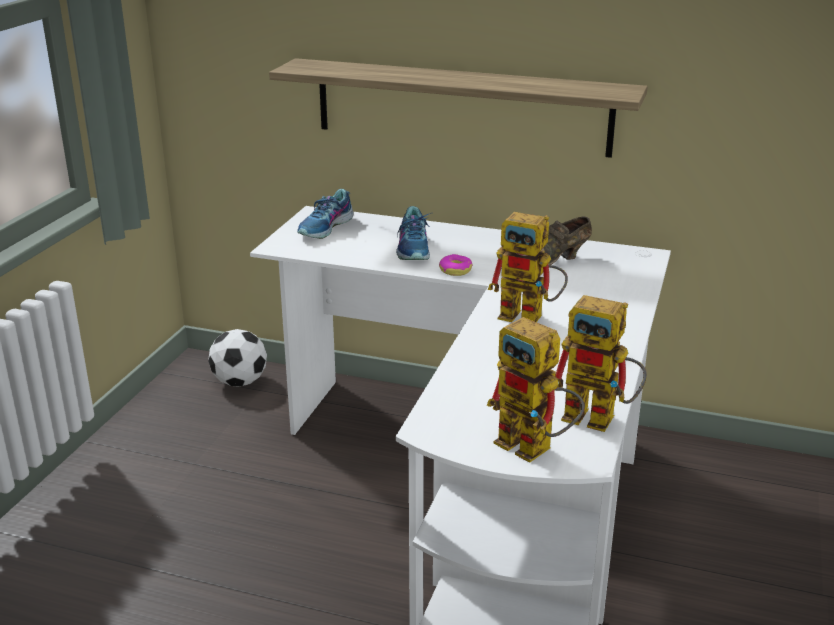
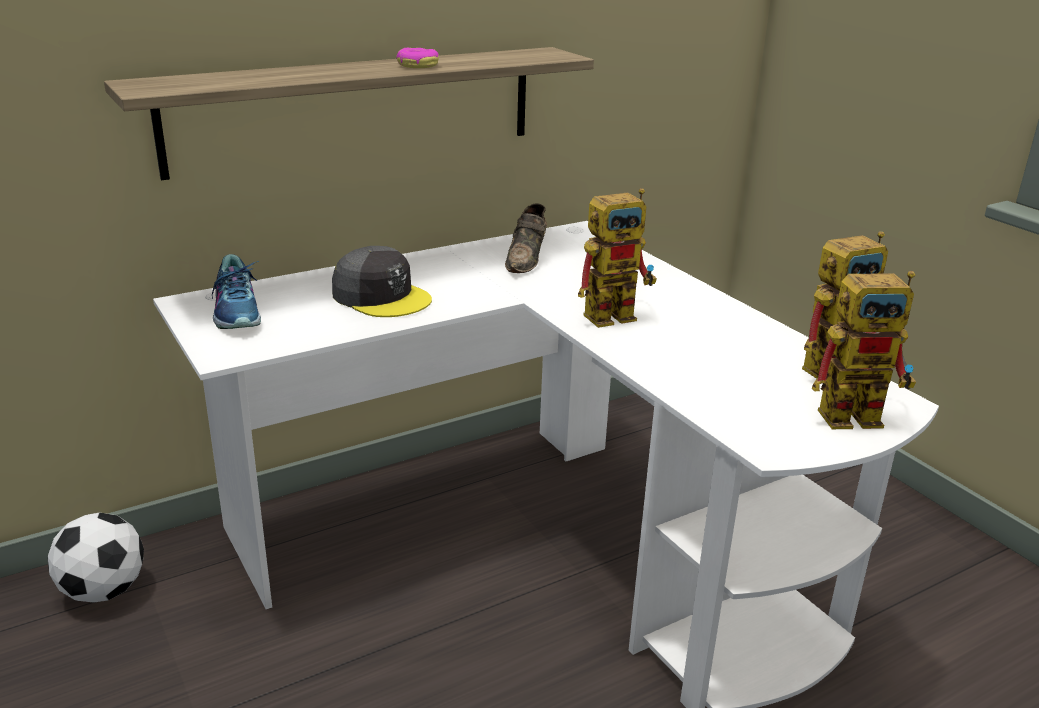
camera: 50 degrees left, 0 degrees up
(414, 248) = (381, 297): shoe -> grey cap
(455, 270) = (466, 301): donut -> donut (417, 65)

